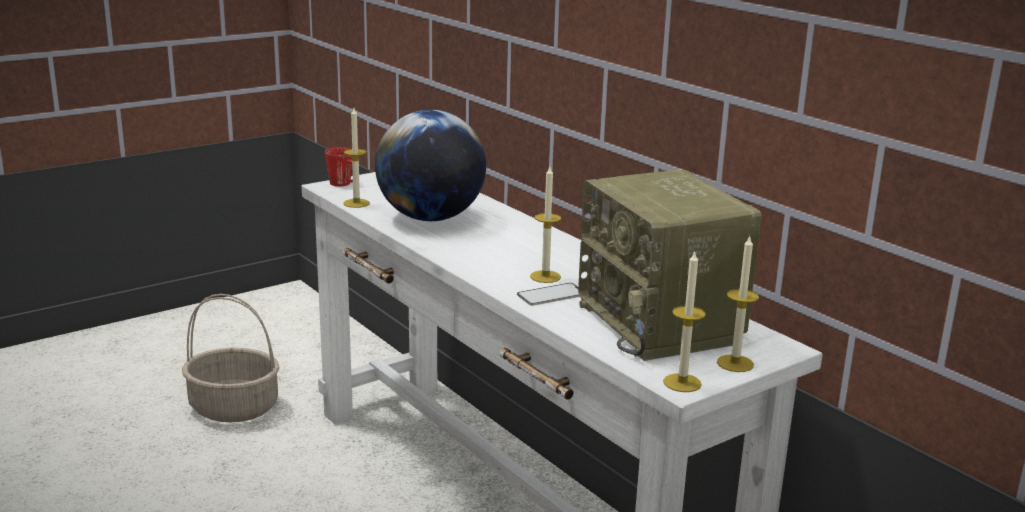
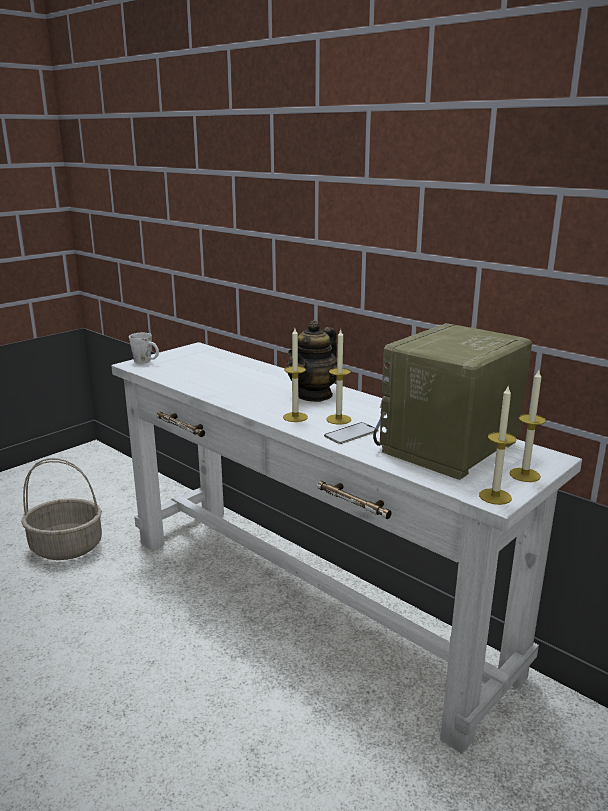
camera: 10 degrees left, 0 degrees up
(345, 185) = (147, 362): red mug -> white mug
(356, 203) = (162, 375): candle -> candle (295, 417)
(430, 218) = (226, 381): globe -> none
(531, 244) = (314, 395): none -> teapot
(662, 324) = (449, 448): radio -> radio turned 75 degrees clockwise

